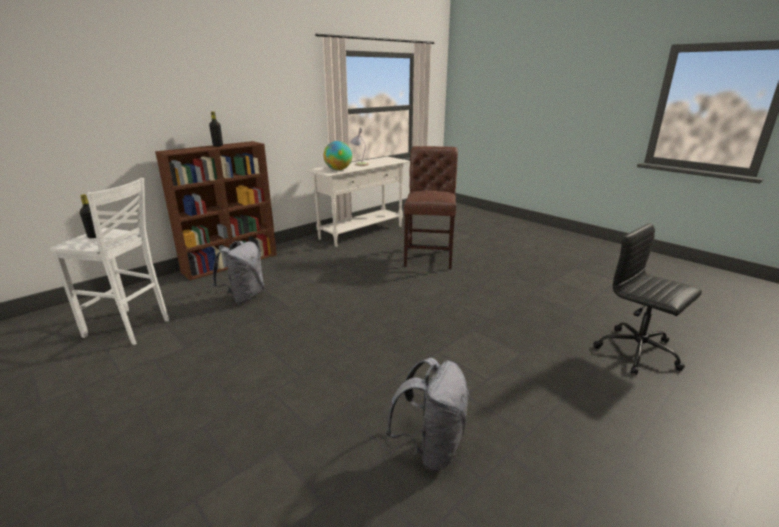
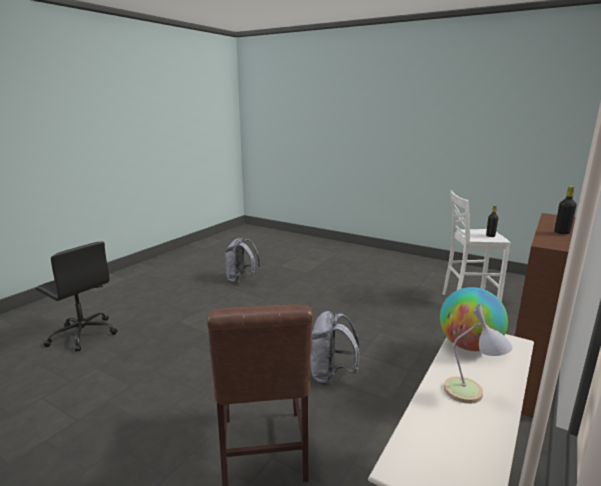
camera: 165 degrees right, 5 degrees down
(244, 296) = (433, 335): grey backpack -> grey backpack (331, 375)

